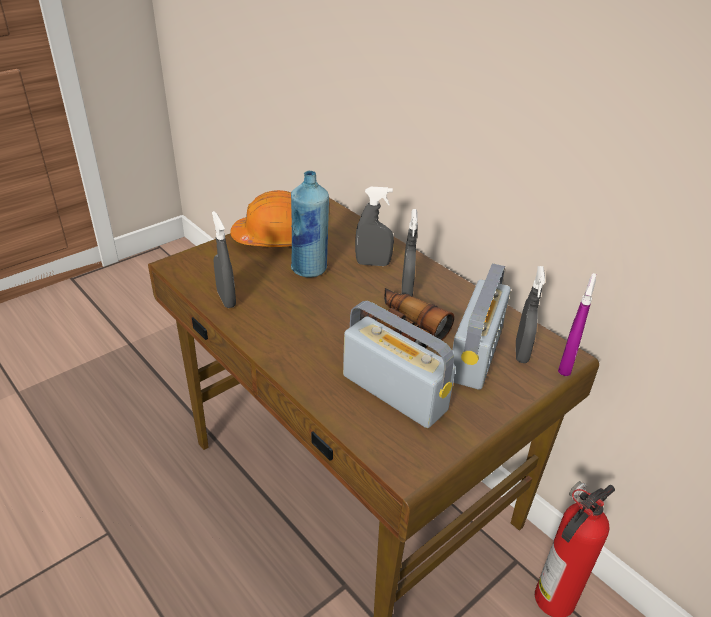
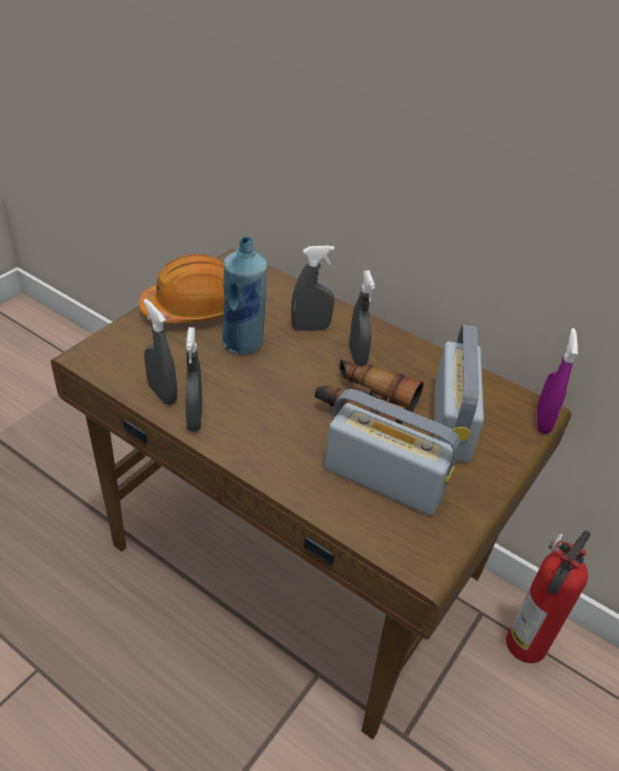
camera: 15 degrees left, 5 degrees up
(521, 352) = (495, 413): grey spray bottle -> grey spray bottle (194, 419)

